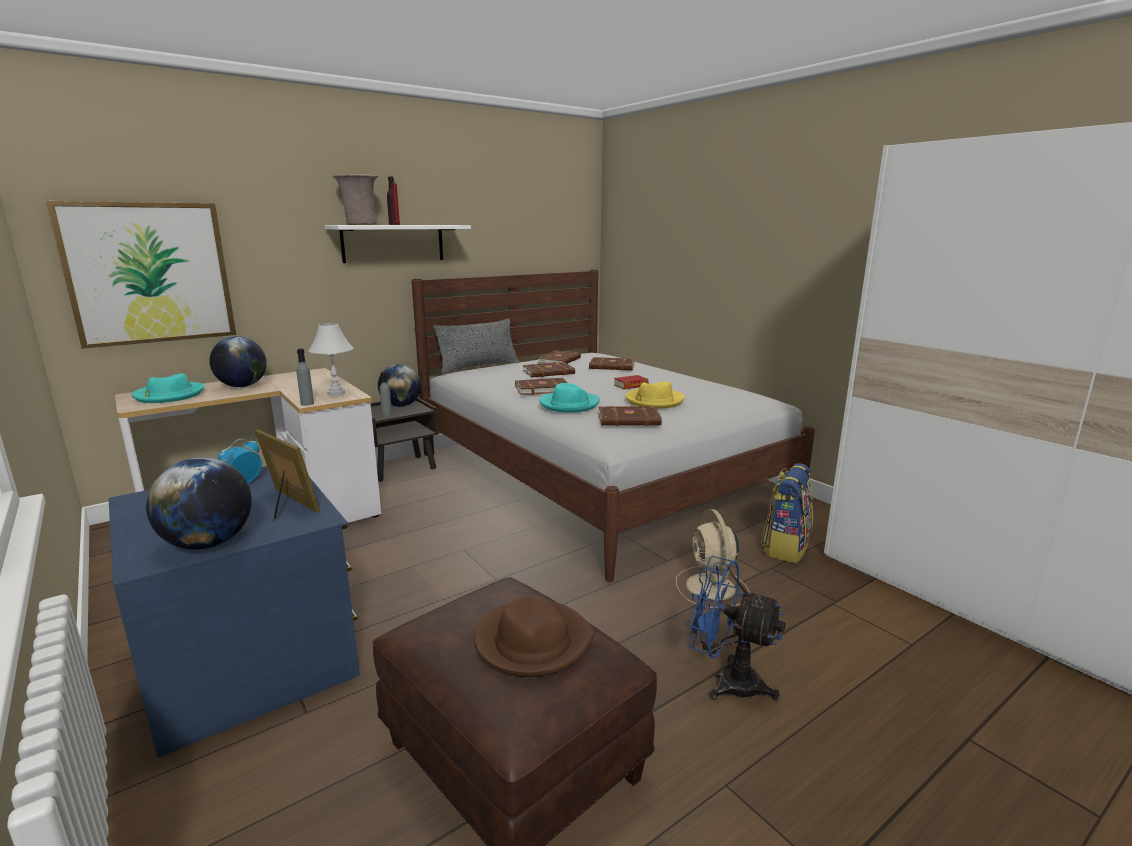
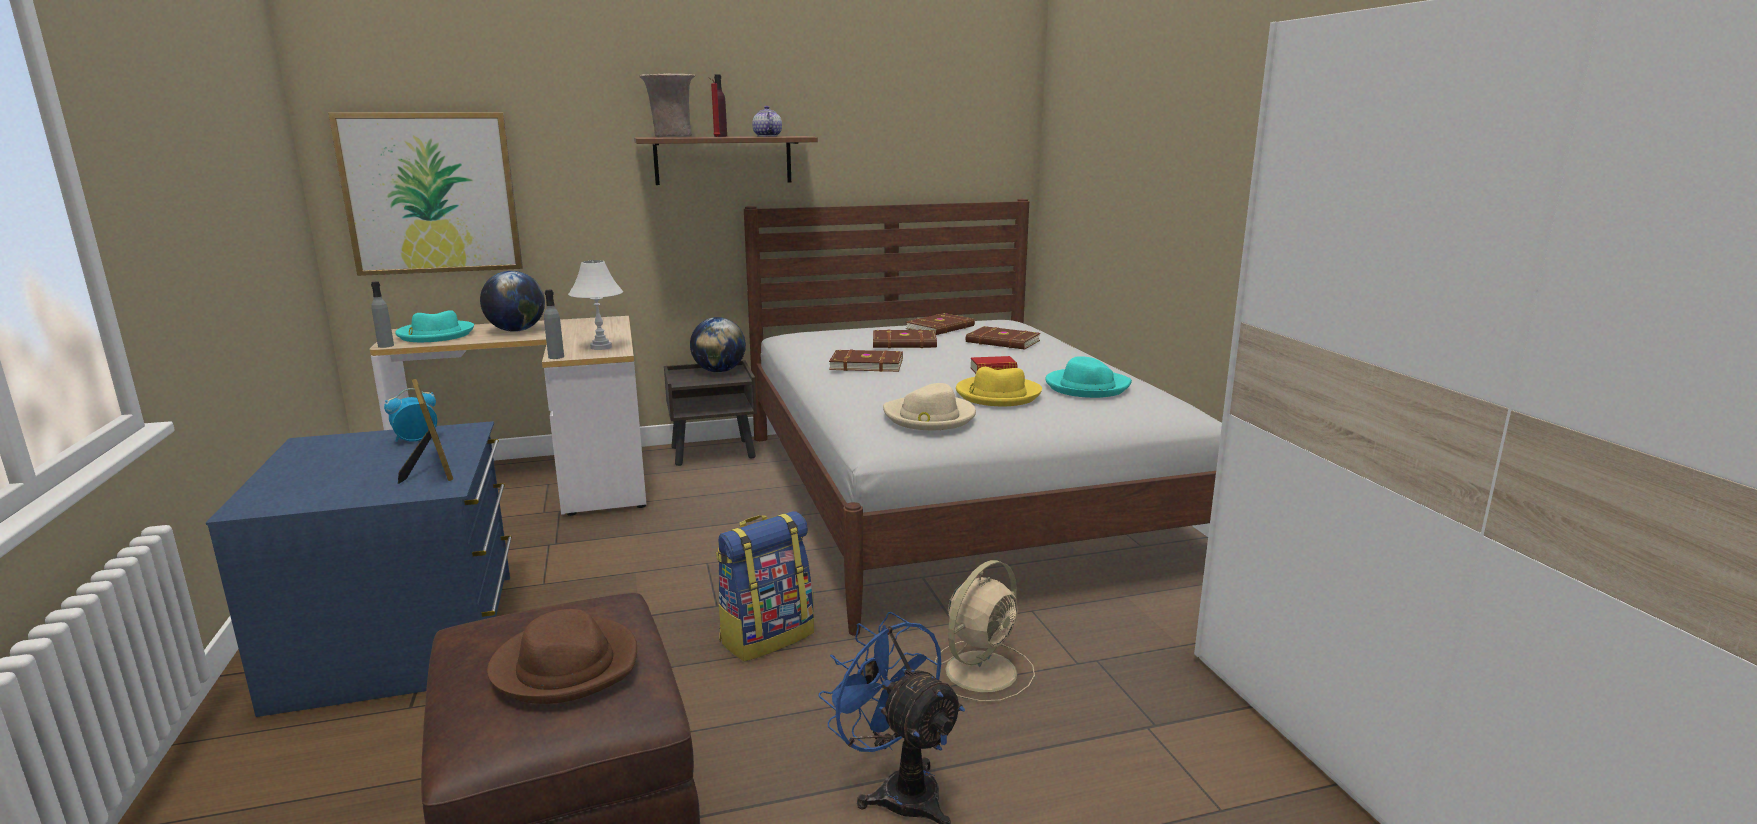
camera: 20 degrees right, 0 degrees up
(209, 543) = (319, 497): globe -> none
(387, 415) = (691, 381): grey bottle -> grey bottle (386, 346)
(393, 243) = (723, 160): white shelf -> brown shelf
(431, 224) = (766, 136): none -> teapot
(478, 367) = (828, 328): grey pillow -> none
(569, 404) = (875, 388): turquoise hat -> turquoise hat (1086, 387)
(629, 420) = (929, 417): brown book -> beige hat
(711, 588) = (983, 670): beige fan -> beige fan turned 150 degrees counterclockwise
(785, 547) = (1144, 636): backpack -> backpack (766, 636)

